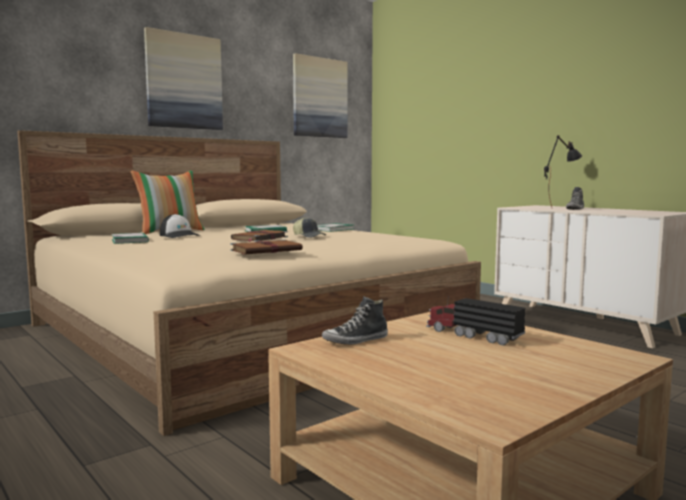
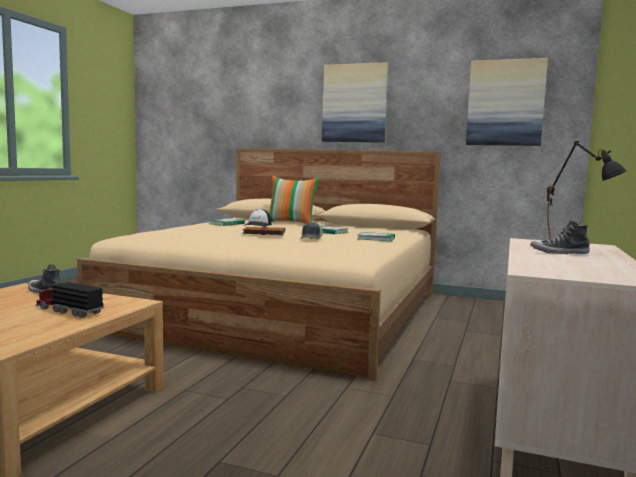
camera: 60 degrees right, 0 degrees up
(267, 250) = (184, 237): brown book -> none
(472, 334) = (68, 310): toy truck -> toy truck turned 75 degrees counterclockwise

